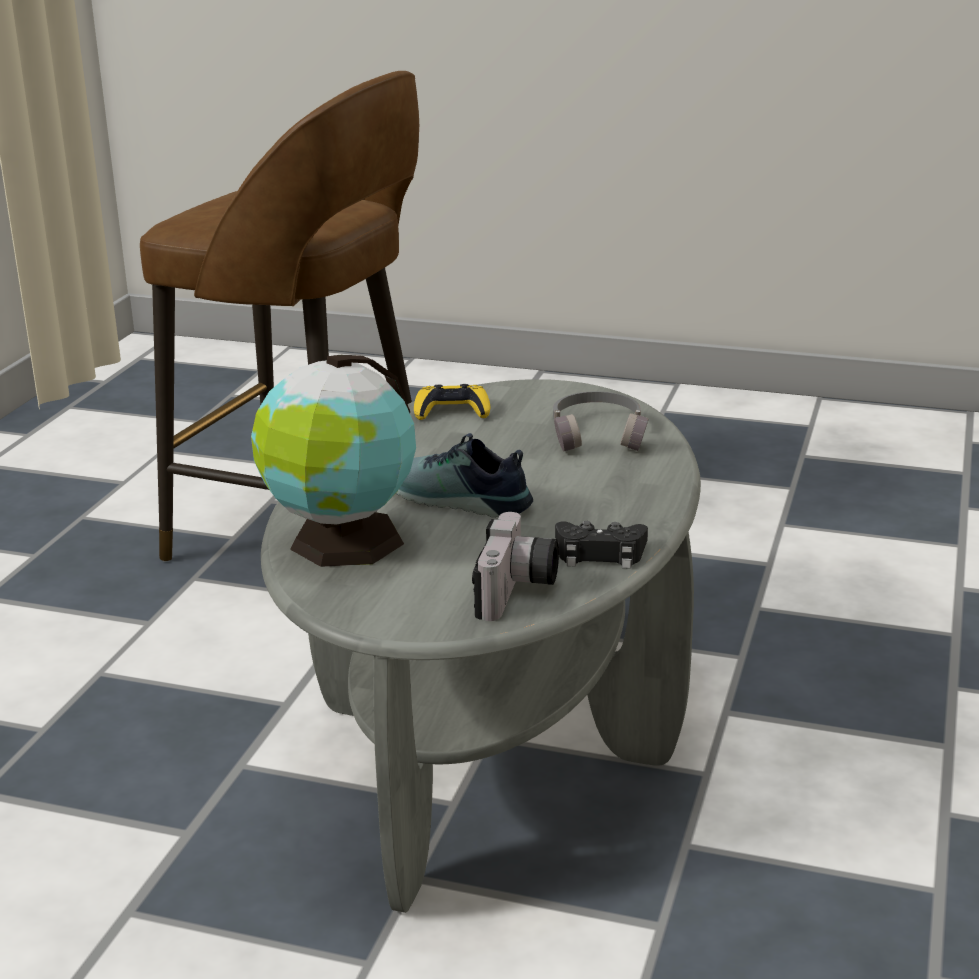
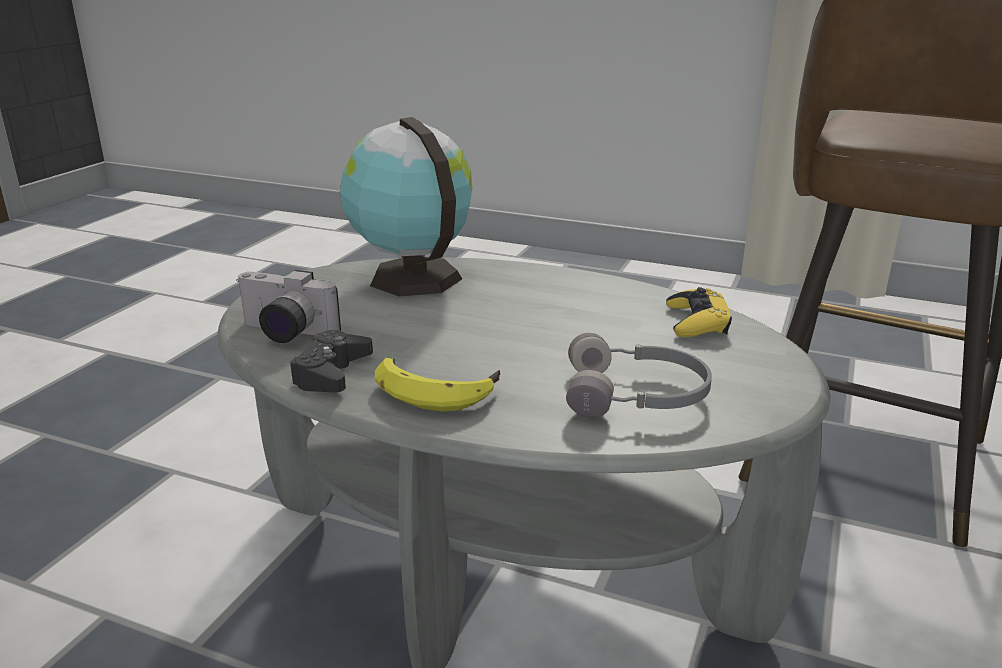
camera: 95 degrees right, 0 degrees up
(456, 501) = (475, 317): shoe -> none
(617, 505) = (436, 390): none -> banana

